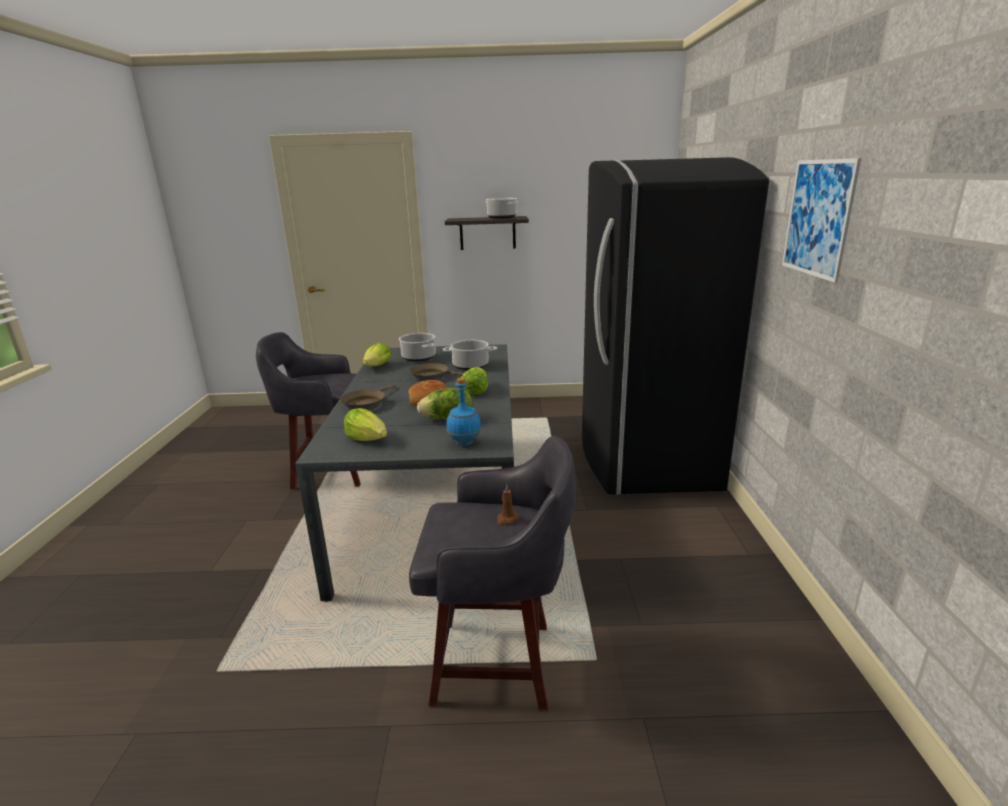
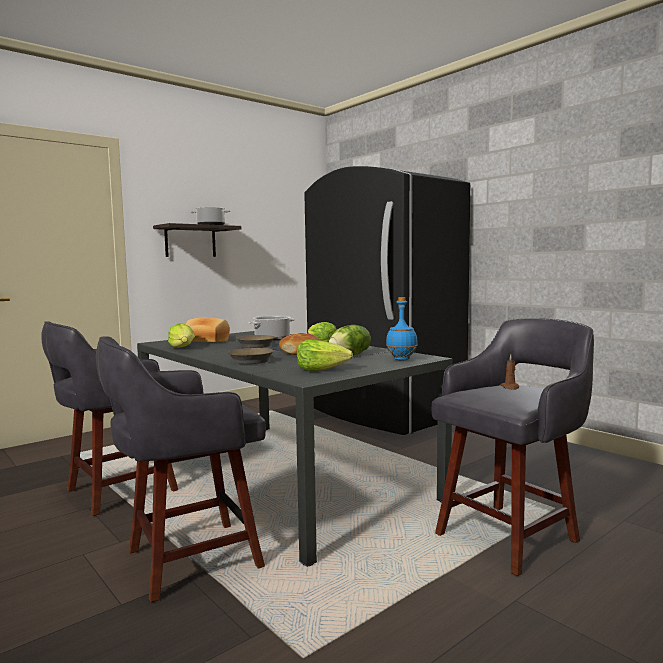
camera: 40 degrees left, 15 degrees down
(278, 555) = (187, 560): none -> grey stool
(418, 357) = (206, 341): cooking pot -> bread
(818, 218) = (529, 197): picture -> none

